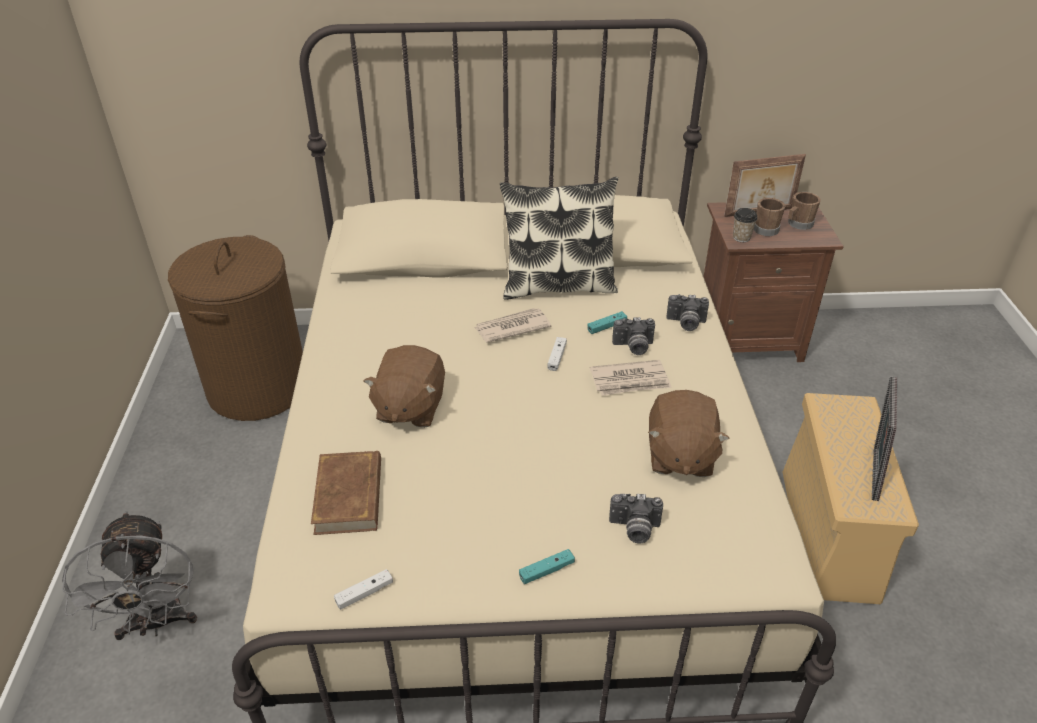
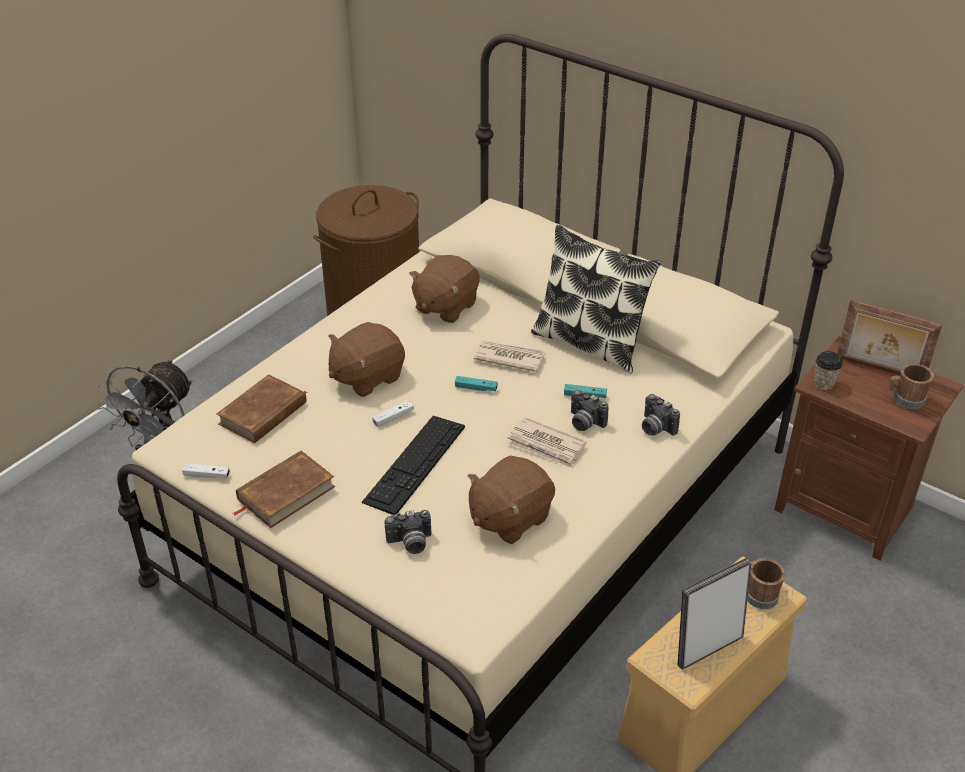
camera: 40 degrees right, 0 degrees up
(404, 313) = (445, 306): none -> brown plush toy
(469, 558) = (285, 493): none -> brown book
(546, 571) = (322, 531): turquoise game controller -> turquoise game controller (476, 388)
(548, 457) = (415, 463): none -> keyboard
(557, 357) = (513, 398): white game controller -> white game controller (393, 417)
(634, 529) = (410, 543): camera -> camera turned 60 degrees counterclockwise
(764, 228) = (862, 386): brown mug -> brown mug (763, 594)

